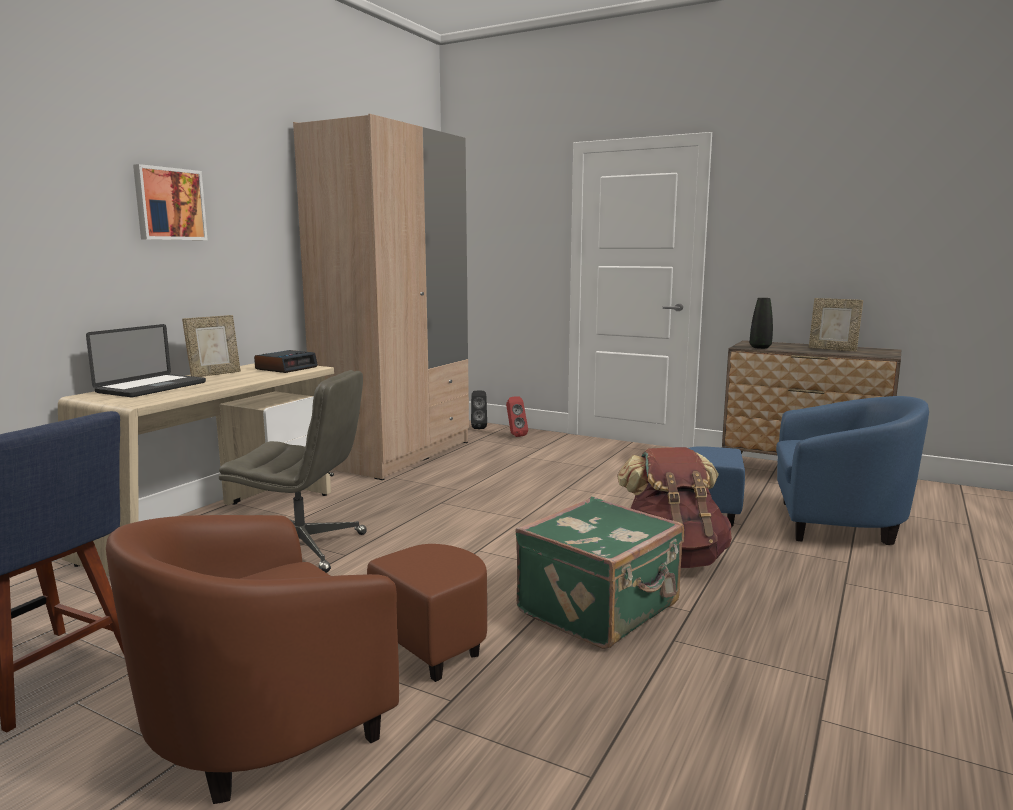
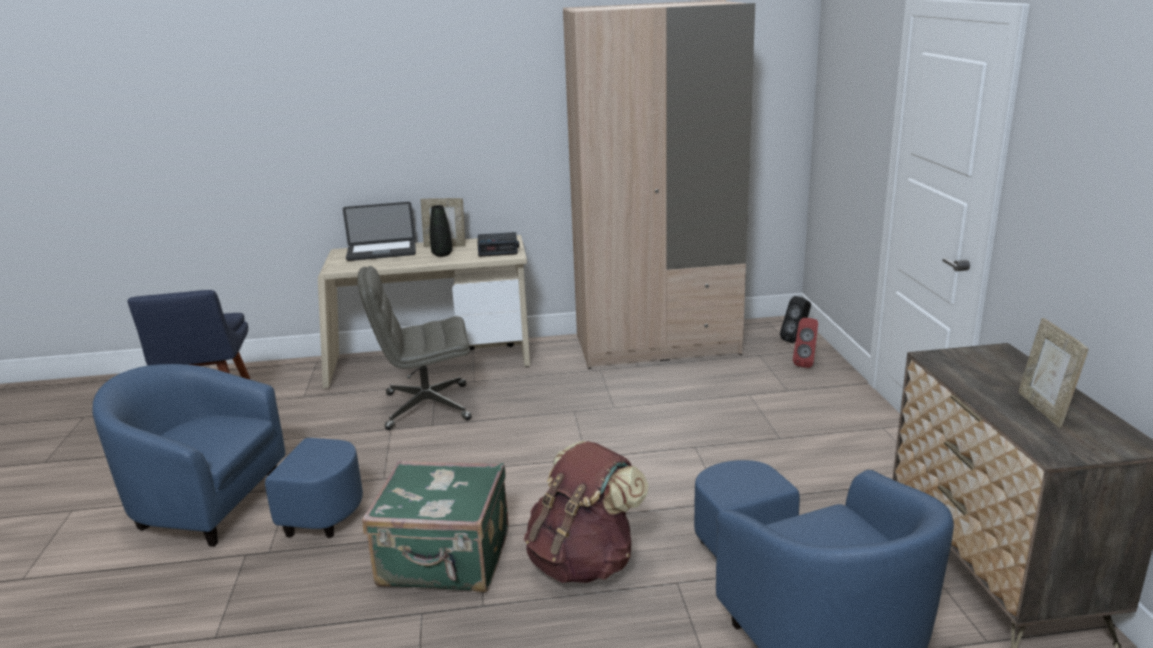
camera: 55 degrees right, 10 degrees up
(169, 204) = (424, 103): picture -> none
(303, 549) = (426, 407): grey office chair -> grey office chair turned 105 degrees clockwise
(309, 706) = (233, 510): brown armchair -> blue armchair
(760, 347) = (952, 366): black vase -> black vase (442, 254)

